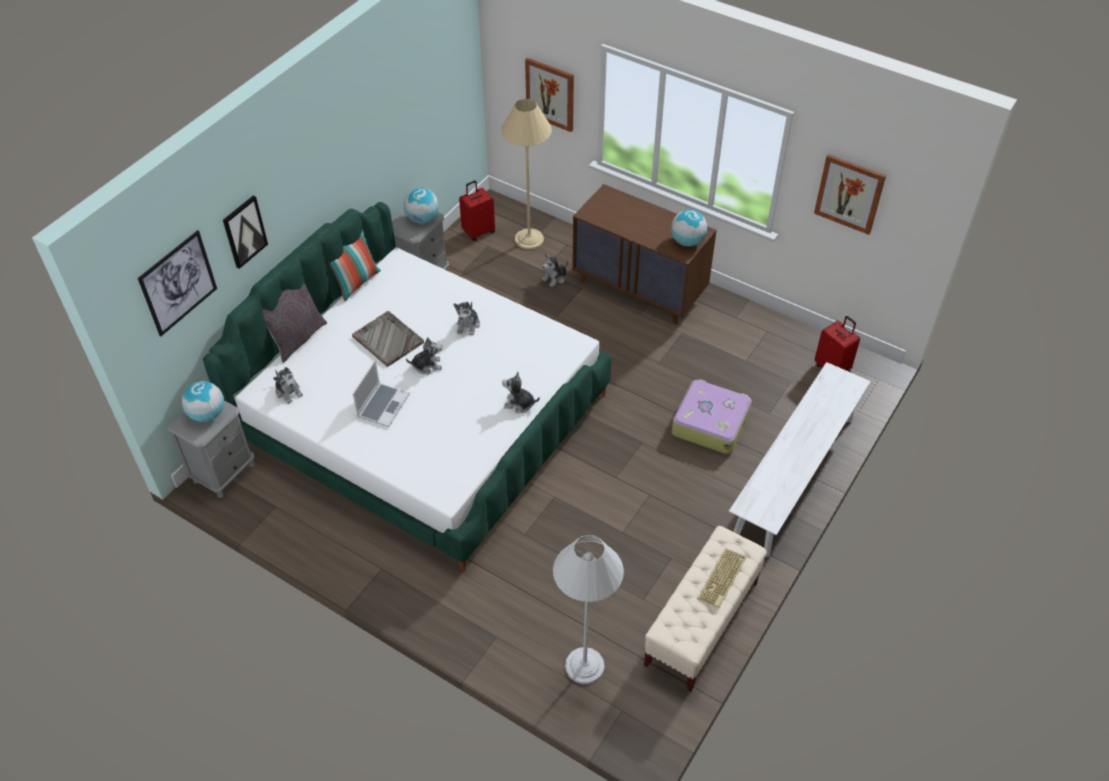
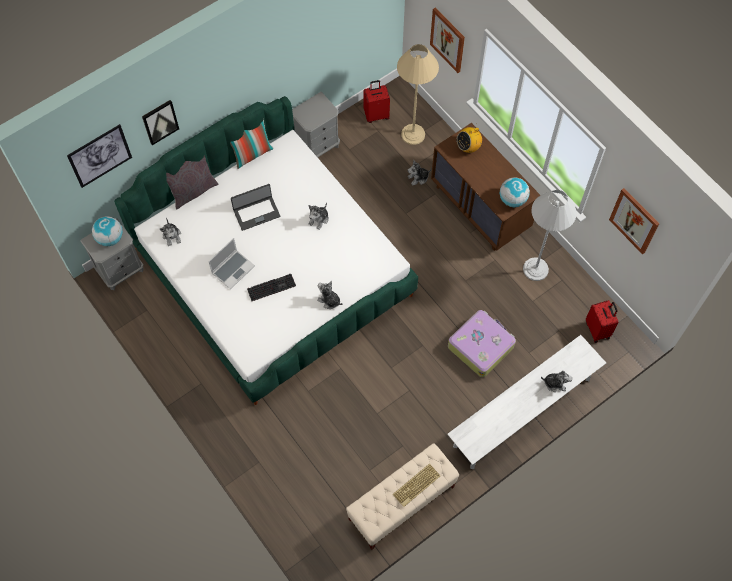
camera: 20 degrees right, 15 degrees up
(387, 339) = (256, 213): grey tray -> laptop
(422, 219) = (321, 110): globe -> none
(427, 365) = (276, 245): plush toy -> plush toy (555, 383)
(441, 409) = (272, 286): none -> keyboard
(584, 665) = (308, 504): white floor lamp -> white floor lamp (535, 269)
(612, 206) = (468, 147): none -> radio

